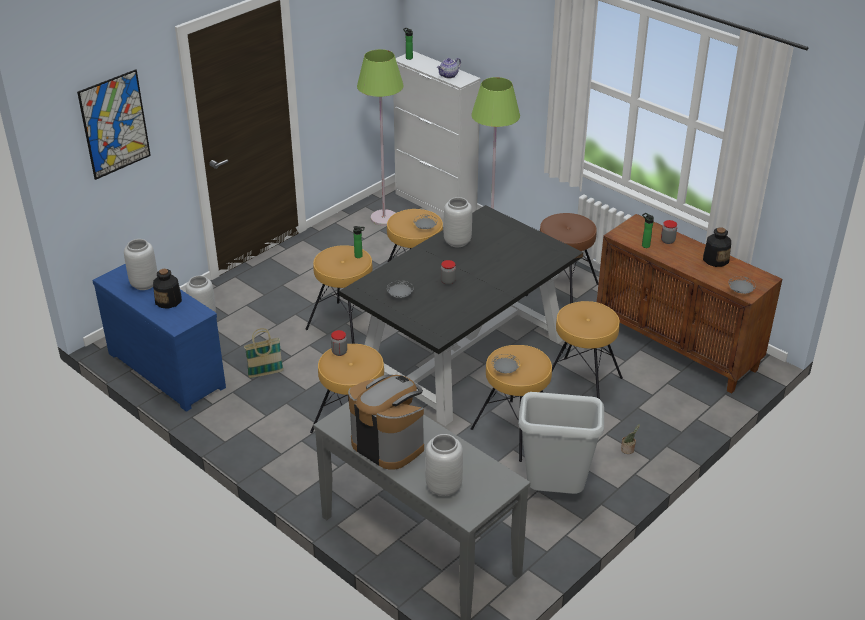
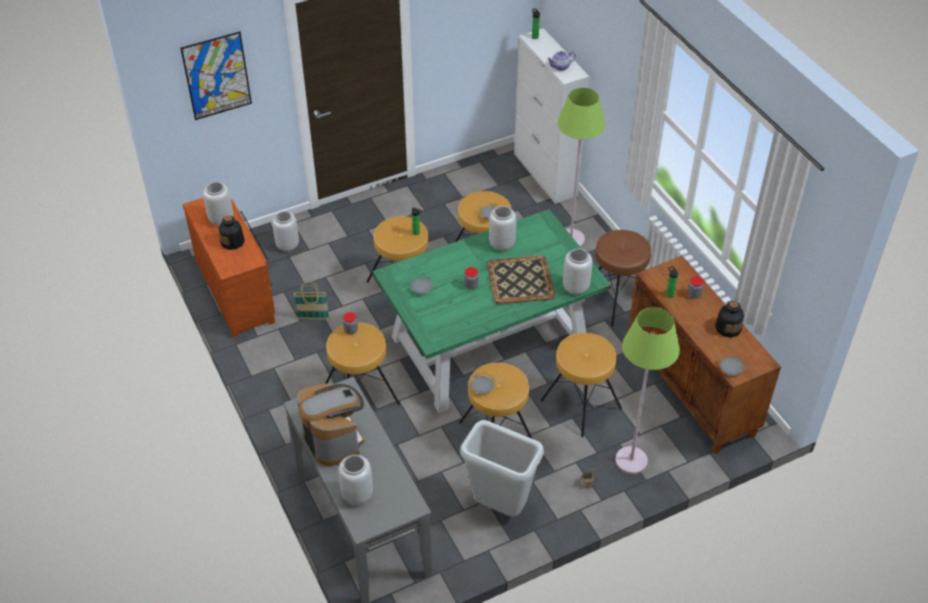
camera: 20 degrees right, 10 degrees up
(169, 368) = (237, 291): blue dresser -> brown dresser
(384, 218) = (490, 179): green floor lamp -> green floor lamp (631, 460)
(462, 355) = (489, 345): black dining table -> green dining table
(494, 266) = (521, 279): none -> tray
(551, 261) = (576, 287): none -> grey vase

